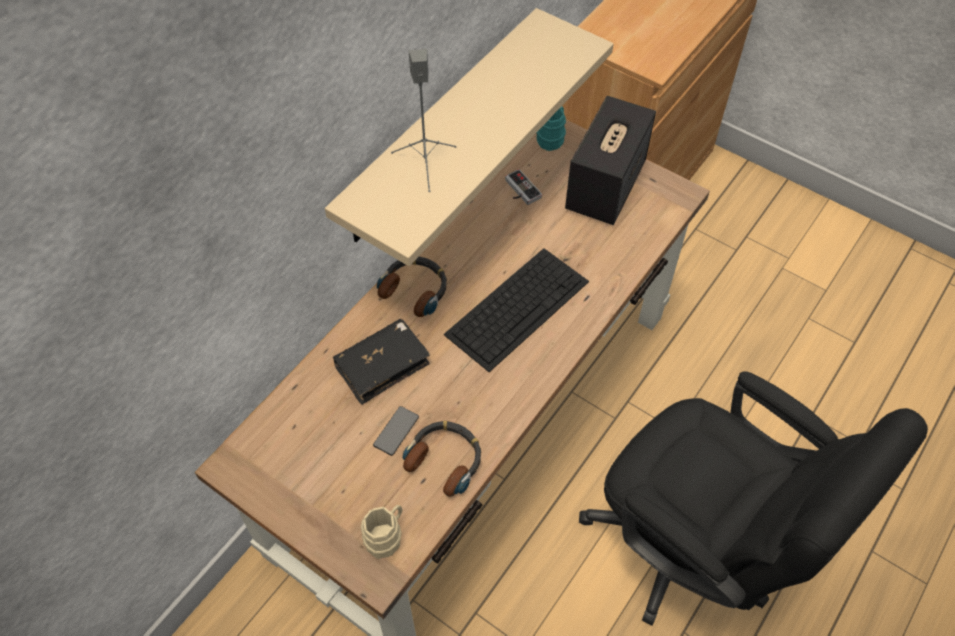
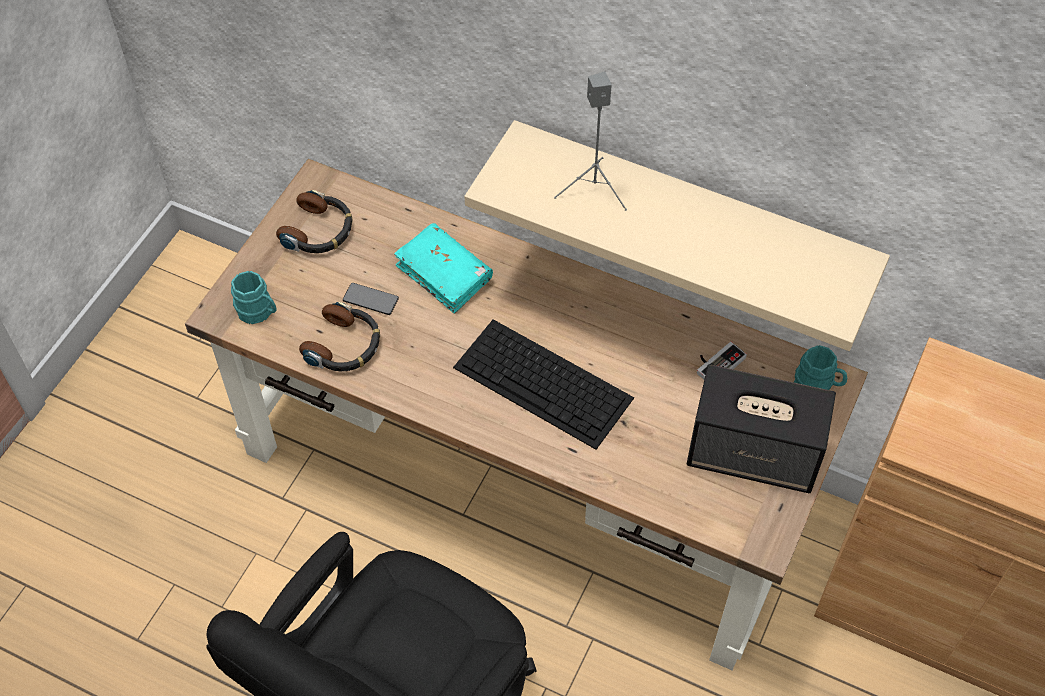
camera: 80 degrees right, 0 degrees up
(382, 366) = (444, 274): black book -> turquoise book
(386, 536) = (259, 312): beige mug -> turquoise mug
(415, 289) = (547, 285): headphones -> headphones (319, 231)

